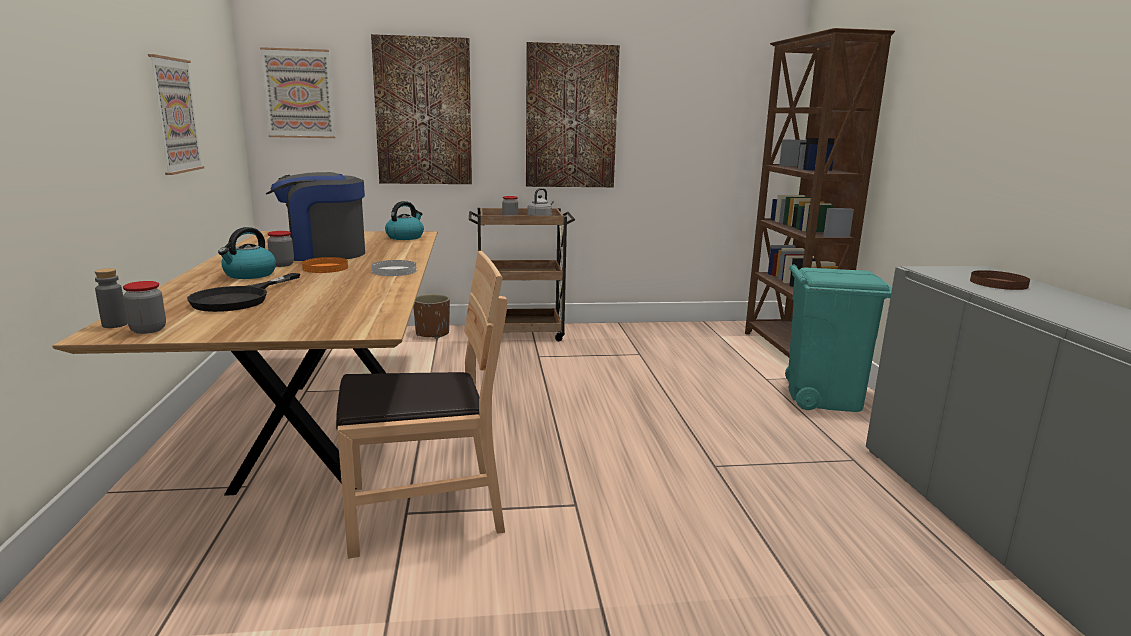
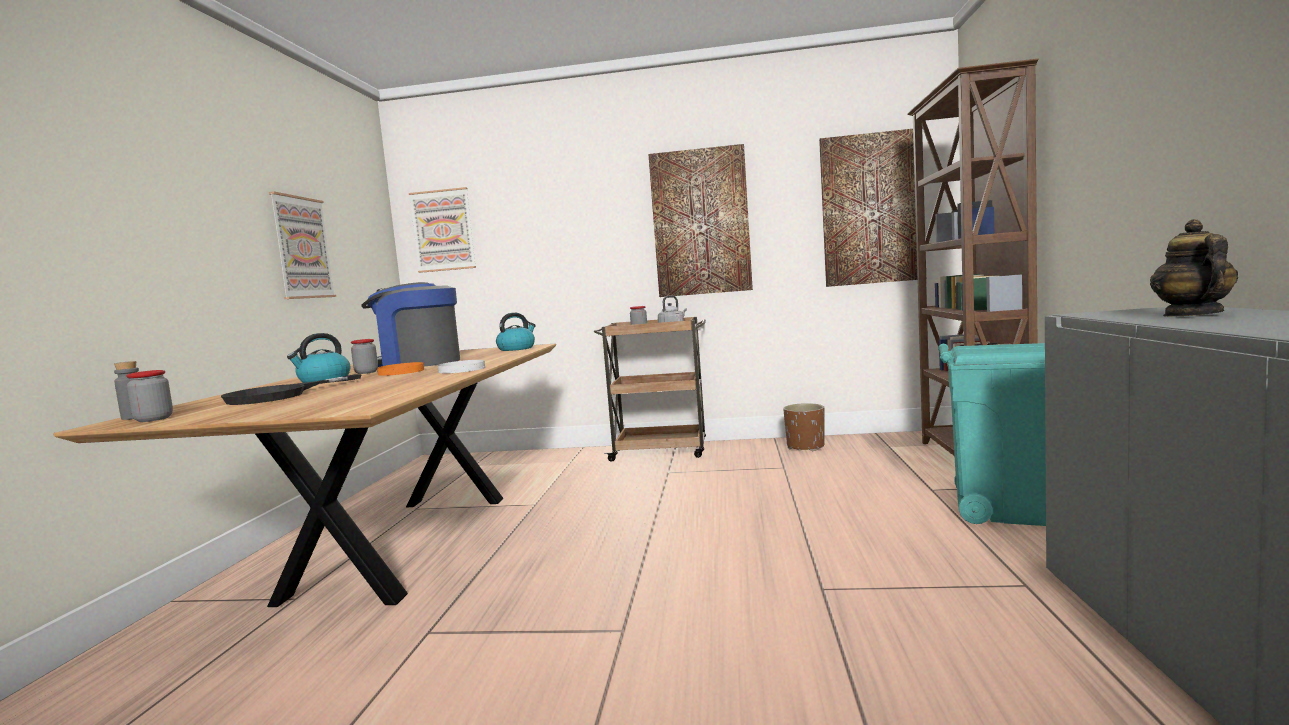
camera: 15 degrees right, 10 degrees down
(423, 112) = (554, 234): picture -> picture (872, 209)
(423, 510) = (448, 630): brown chair -> none
(432, 334) = (570, 455): brown planter -> brown planter (805, 447)
(998, 283) = (1191, 314): brown plate -> teapot

